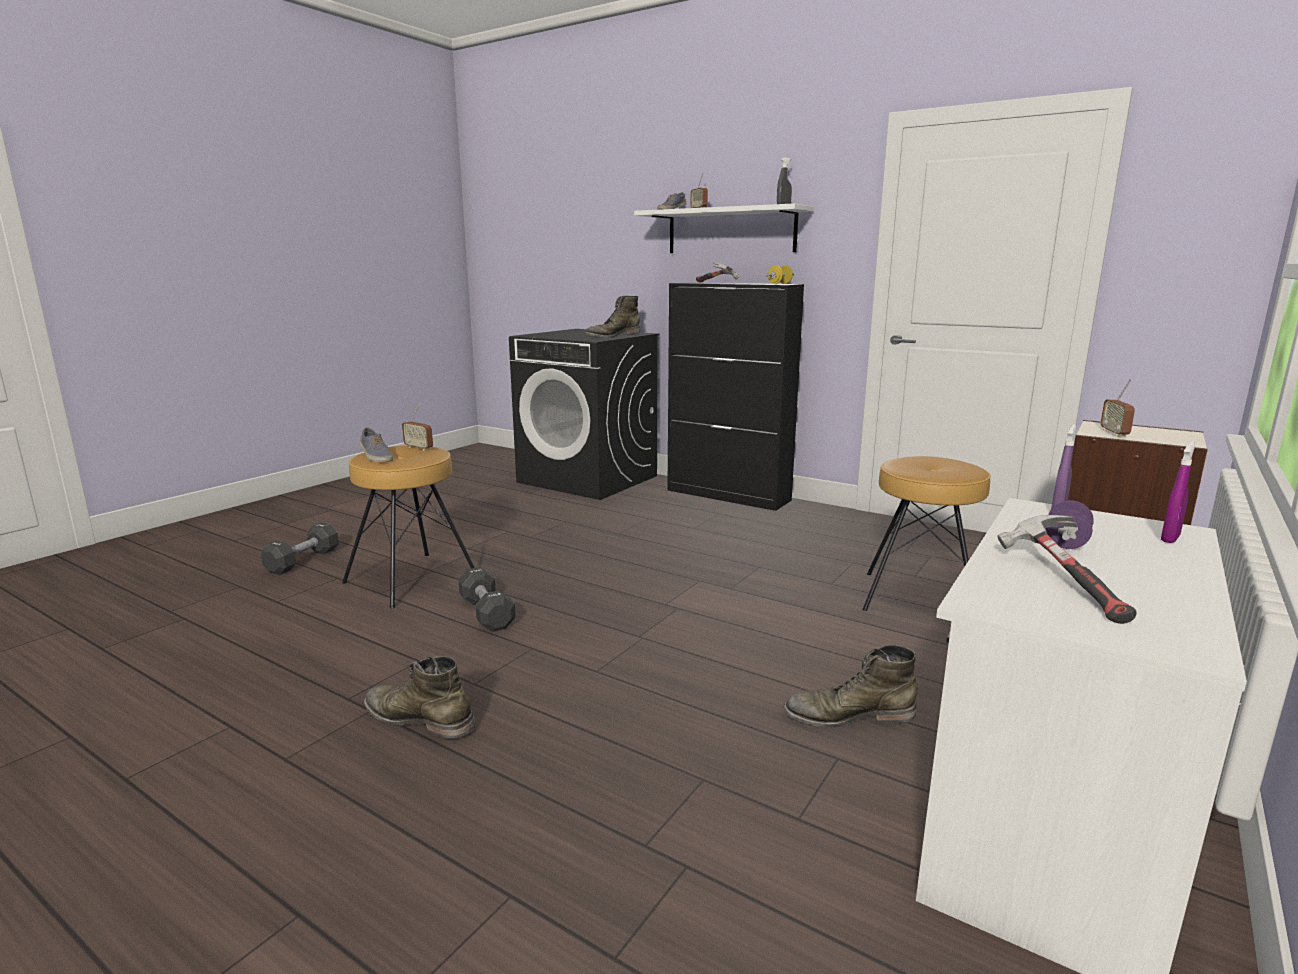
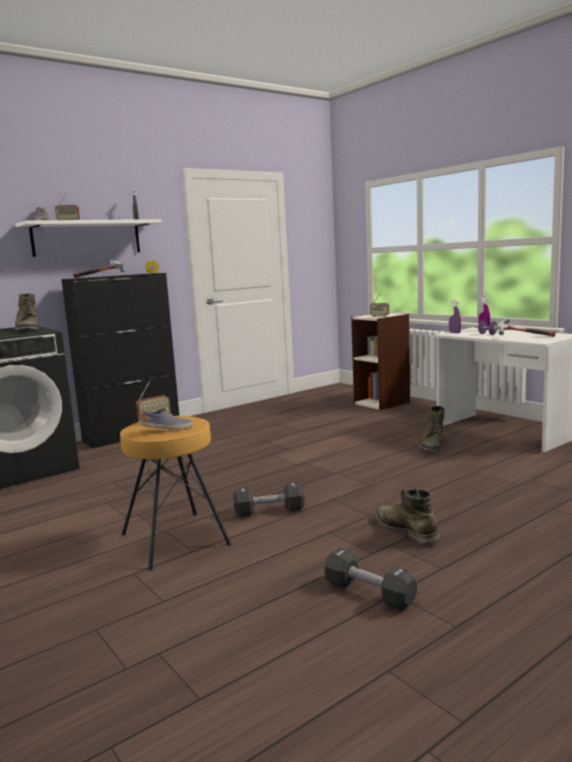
camera: 70 degrees left, 5 degrees down
(303, 561) = (58, 597): black dumbbell -> black dumbbell (369, 593)
(419, 718) = (406, 530): green boot -> green boot turned 105 degrees clockwise
(919, 598) = (332, 419): brown stool -> none

